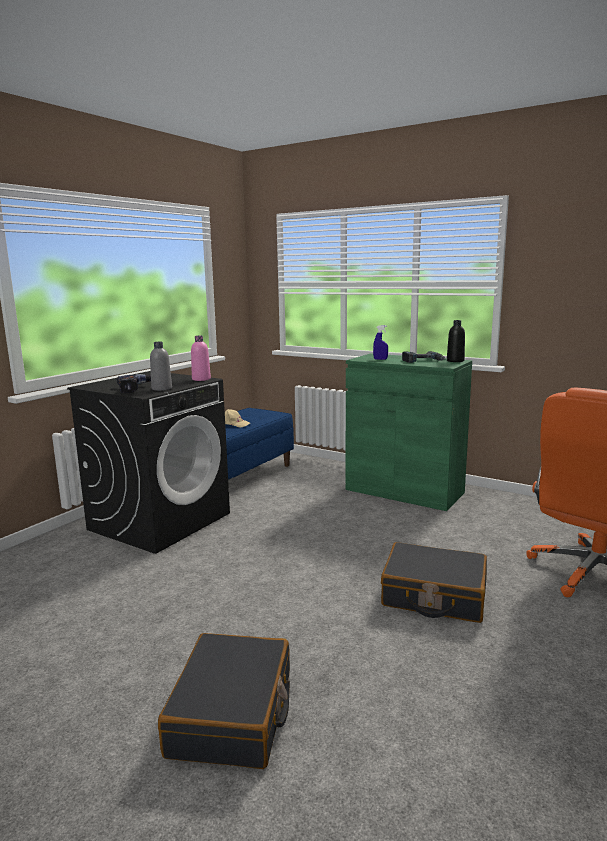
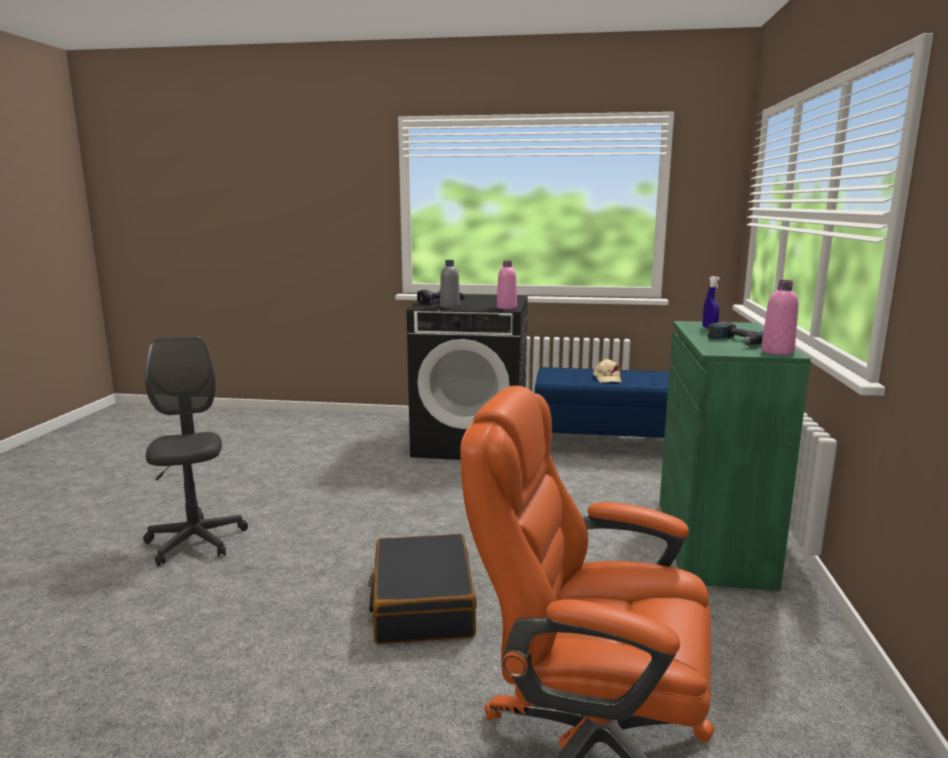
camera: 65 degrees right, 0 degrees up
(232, 714) = (196, 542): black suitcase -> grey office chair
(455, 361) = (777, 352): black bottle -> pink bottle

